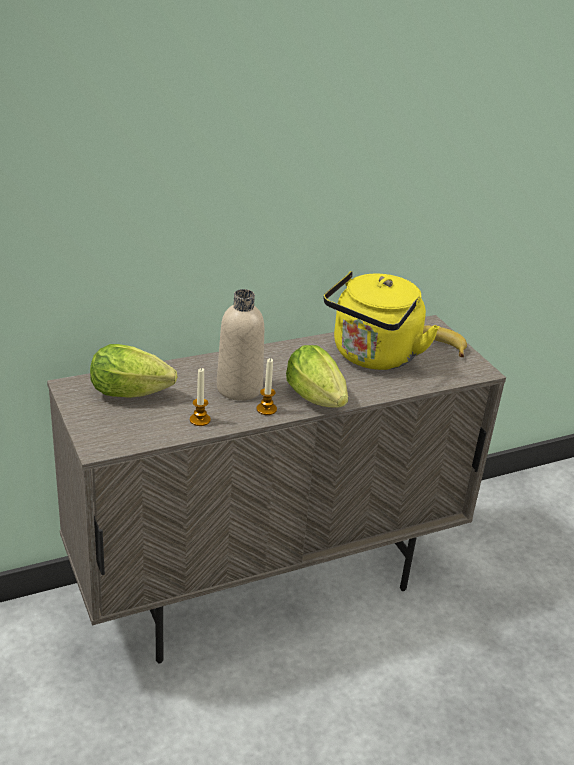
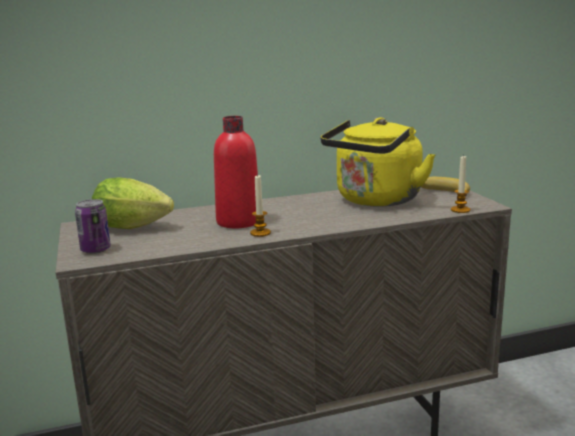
camera: 10 degrees right, 15 degrees down
(108, 431) = (95, 250): none -> can
(200, 420) = (190, 241): candle -> candle (460, 210)
(239, 388) = (238, 222): beige bottle -> red bottle
(318, 401) = (315, 227): lettuce -> none

